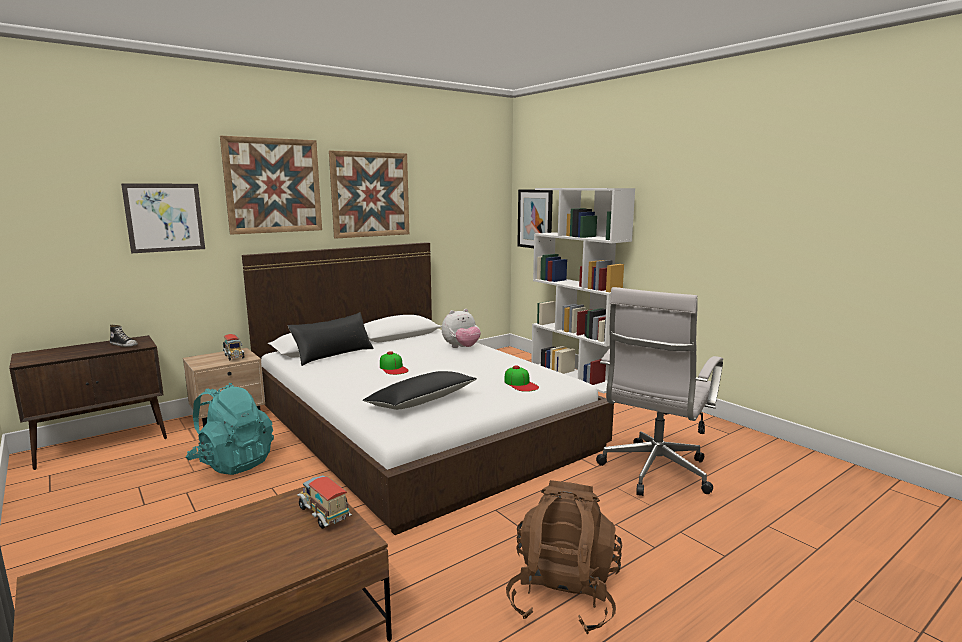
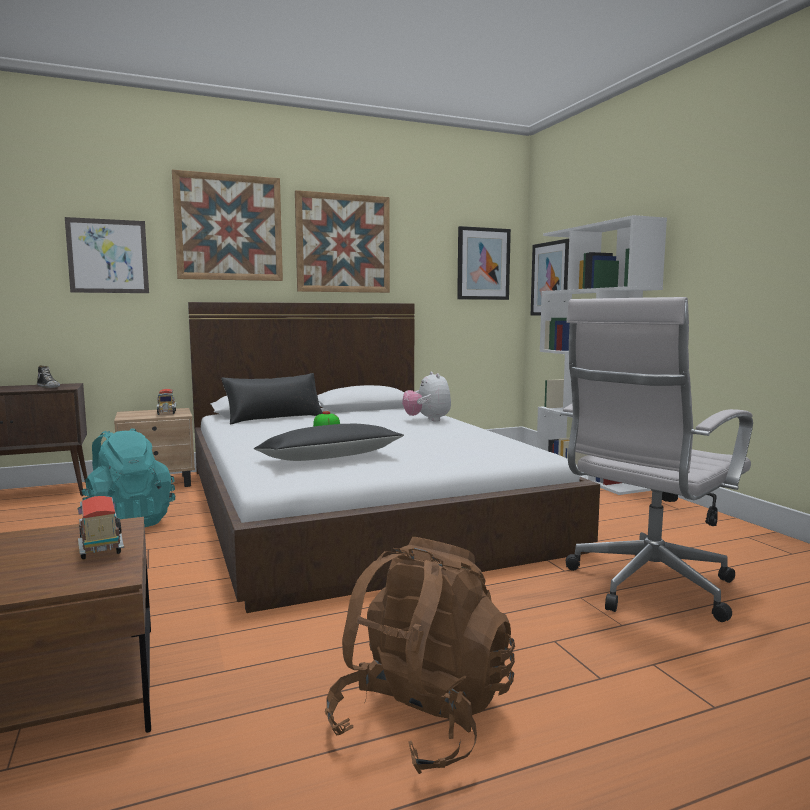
camera: 15 degrees right, 5 degrees down
(461, 348) = (427, 420): plush toy -> plush toy turned 90 degrees clockwise
(480, 205) = (483, 264): none -> picture
(520, 384) = (470, 452): cap -> none

